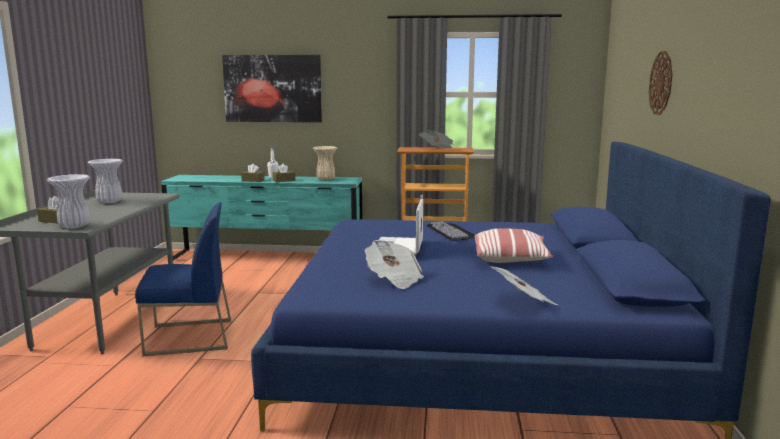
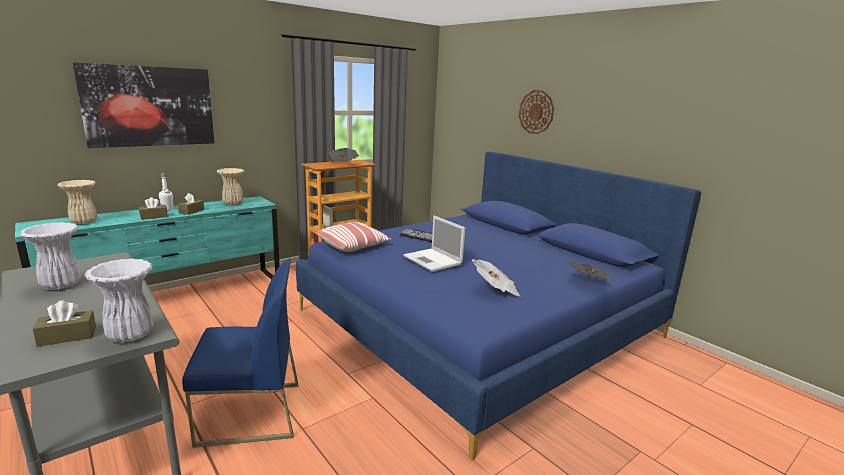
camera: 45 degrees left, 5 degrees up
(189, 337) = (249, 414): blue chair -> blue chair turned 45 degrees clockwise
(208, 178) = (83, 222): none -> beige vase
(511, 259) = (509, 251): pillow -> pillow (353, 246)

